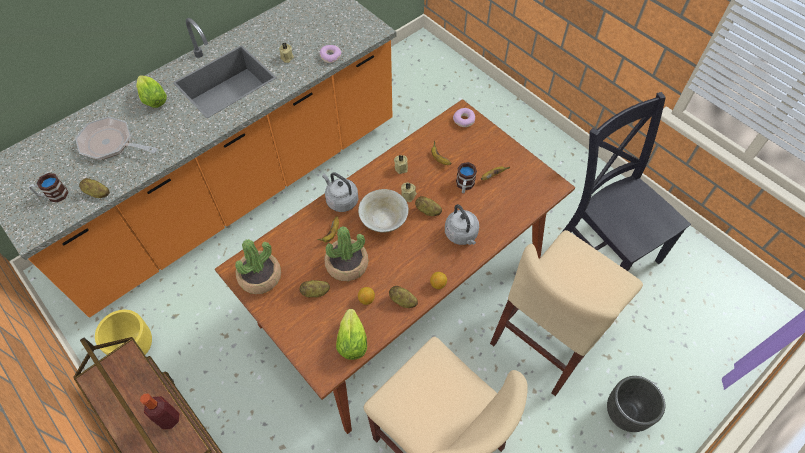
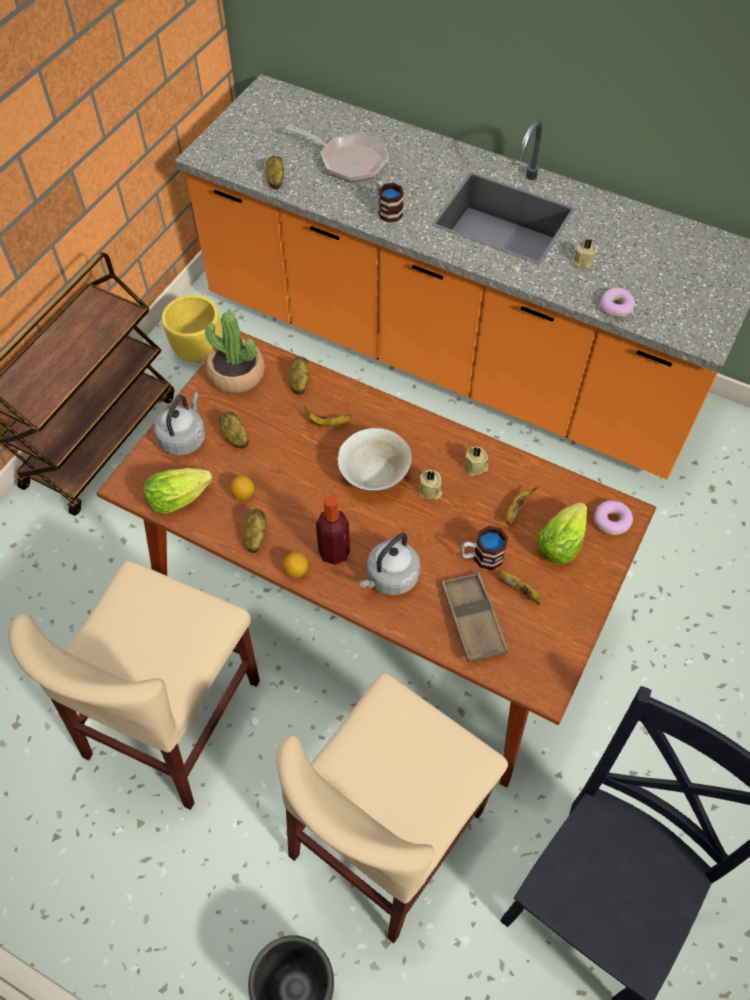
camera: 70 degrees right, 0 degrees up
(53, 195) = (258, 148): mug -> mug (387, 210)
(111, 144) = (348, 161): frying pan -> frying pan turned 120 degrees clockwise
(153, 98) = (434, 165): lettuce -> lettuce (562, 541)
(169, 419) = (64, 379): bottle -> bottle (334, 552)
(341, 200) = (385, 415): grey kettle -> grey kettle (184, 438)
(347, 264) = (287, 456): potted plant -> none
(428, 211) = (414, 522): potato -> potato (299, 382)
(503, 204) = (472, 619): none -> brown tray
(549, 336) = (387, 833): beige chair -> beige chair turned 75 degrees counterclockwise

